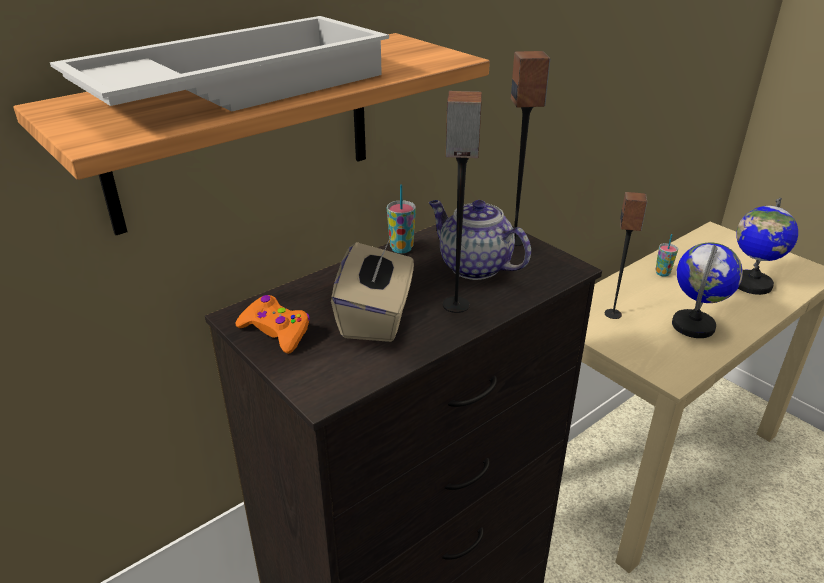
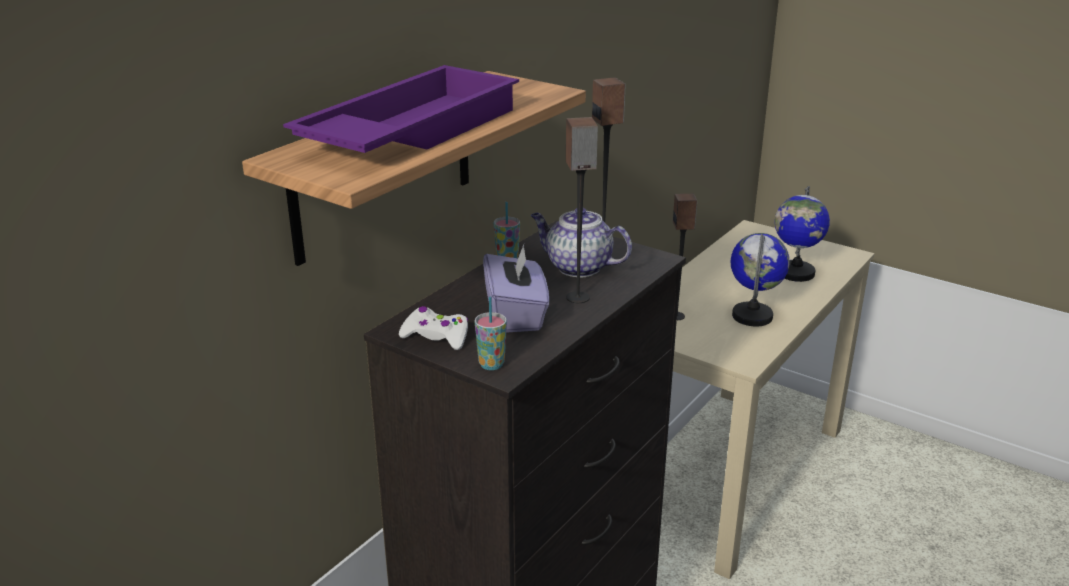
camera: 15 degrees left, 5 degrees down
(237, 88) = (409, 131): white tray -> purple tray
(276, 331) = (436, 336): orange game controller -> white game controller
(376, 317) = (516, 315): beige tissue box -> purple tissue box
(662, 273) = (712, 273): cup -> cup (491, 364)

